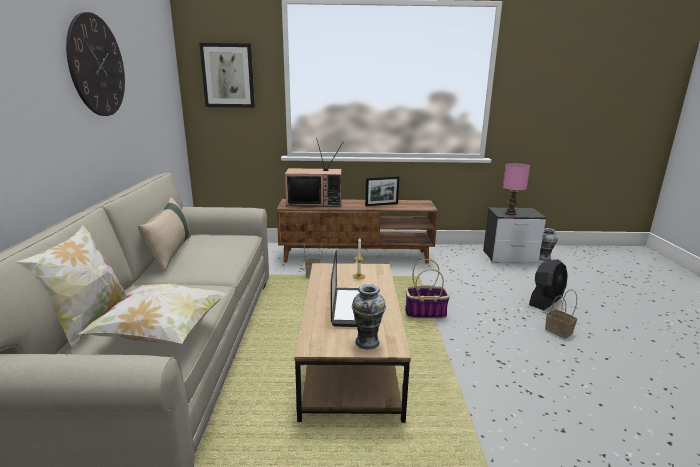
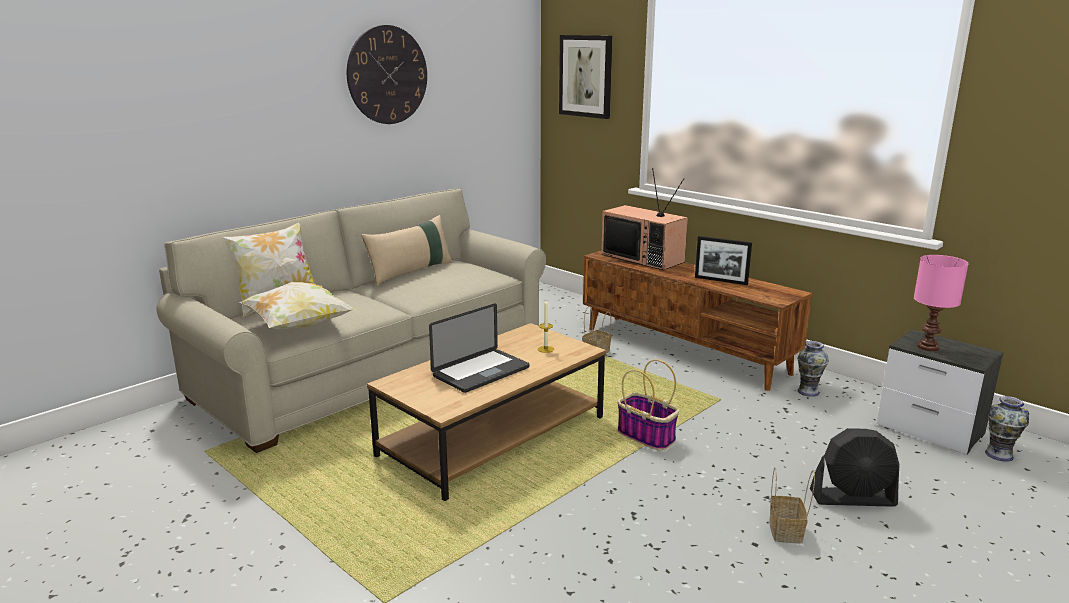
camera: 45 degrees right, 0 degrees up
(367, 342) = (433, 398): vase -> vase (808, 391)

